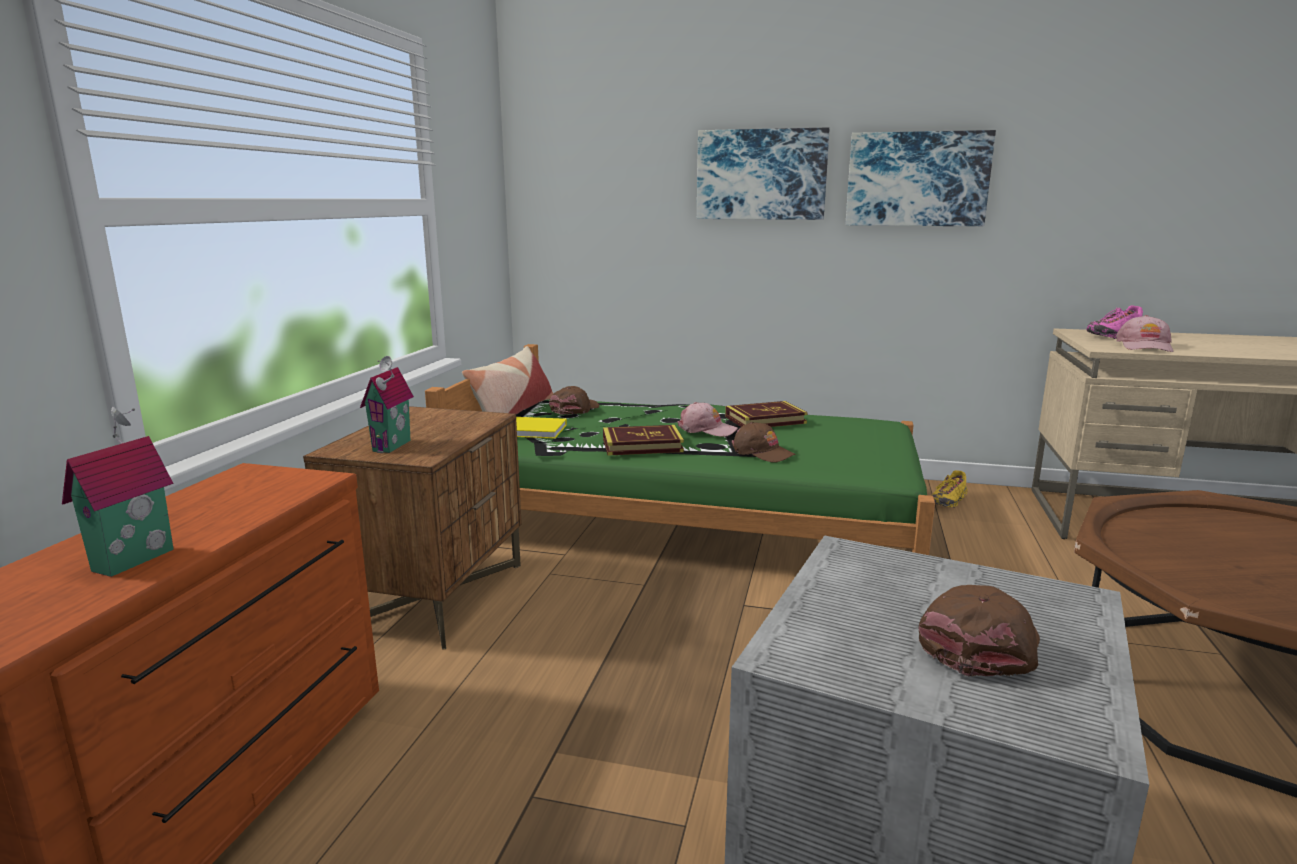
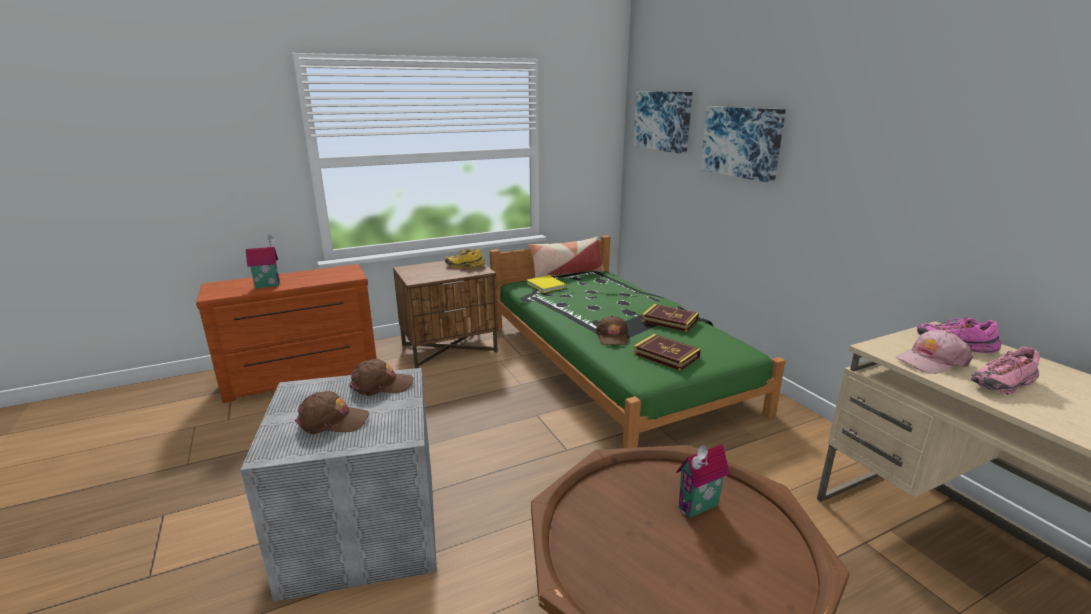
camera: 50 degrees right, 5 degrees up
(394, 446) = (421, 273): toy house -> toy house (699, 508)
(575, 409) = (592, 280): brown cap -> brown cap (381, 385)
(642, 445) = (568, 310): book -> book (666, 355)
(706, 429) = (620, 314): pink cap -> none
(917, 179) = (842, 158): picture -> picture (663, 121)
(948, 501) = (796, 435): yellow shoe -> yellow shoe (465, 266)
(1204, 347) = (1002, 384): none -> pink shoe

